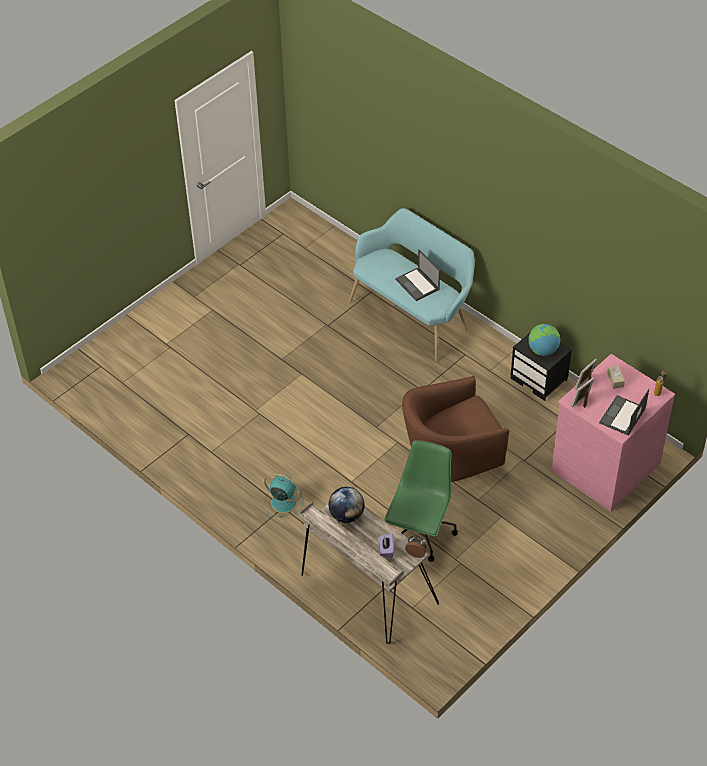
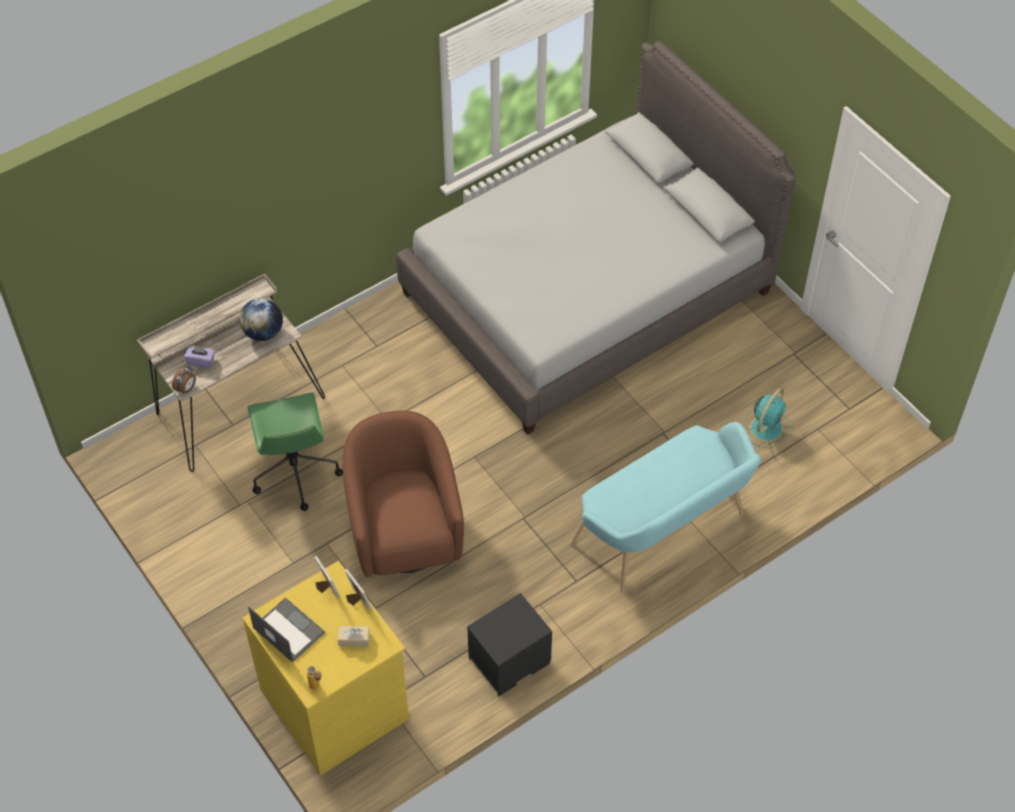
camera: 100 degrees right, 5 degrees up
(202, 384) = (587, 293): none -> grey bed
(282, 502) = (384, 346): turquoise fan -> turquoise fan (767, 427)
(418, 284) = (650, 491): laptop -> none
(420, 534) = (295, 472): green office chair -> green office chair turned 45 degrees clockwise
(542, 350) = (504, 628): globe -> none
(604, 466) = (336, 703): pink dresser -> yellow dresser

